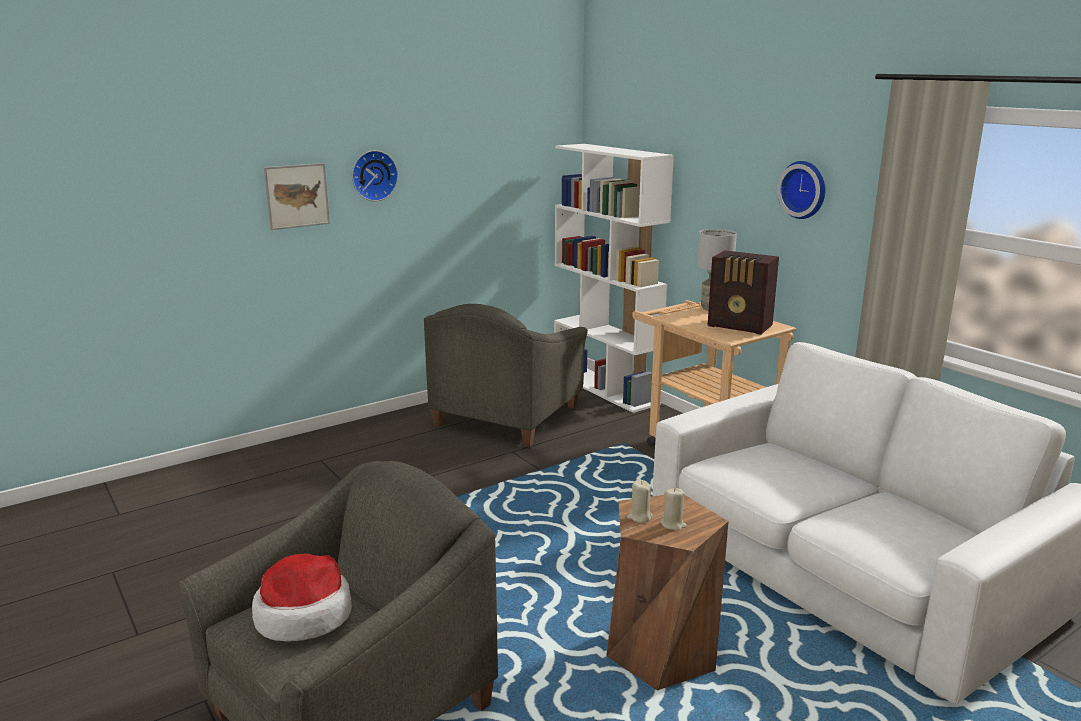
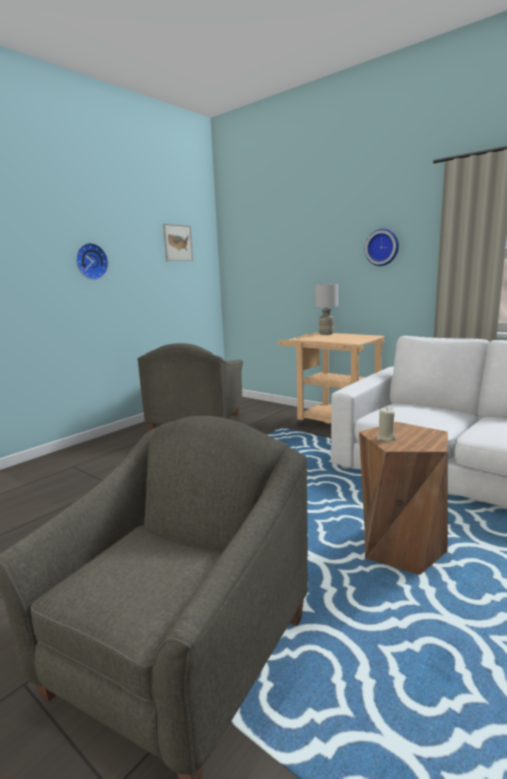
camera: 15 degrees left, 5 degrees down
(297, 196) = (36, 272): picture -> picture (178, 243)
(304, 615) = (138, 567): hat -> none
(606, 388) = (251, 402): white bookcase -> none
(673, 524) = (414, 439): beige candle -> none
(740, 326) = (353, 338): radio -> none

